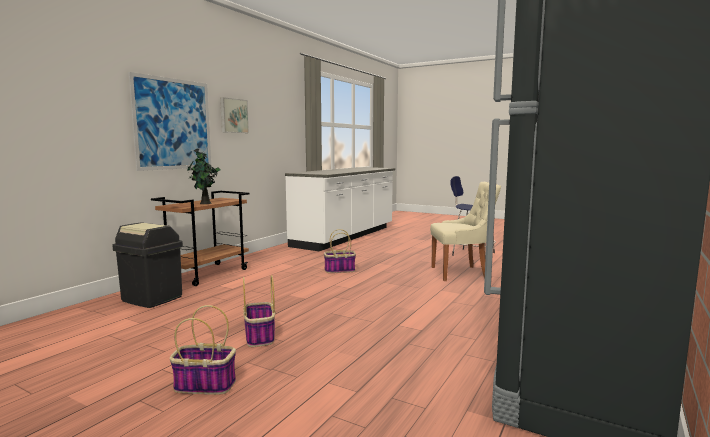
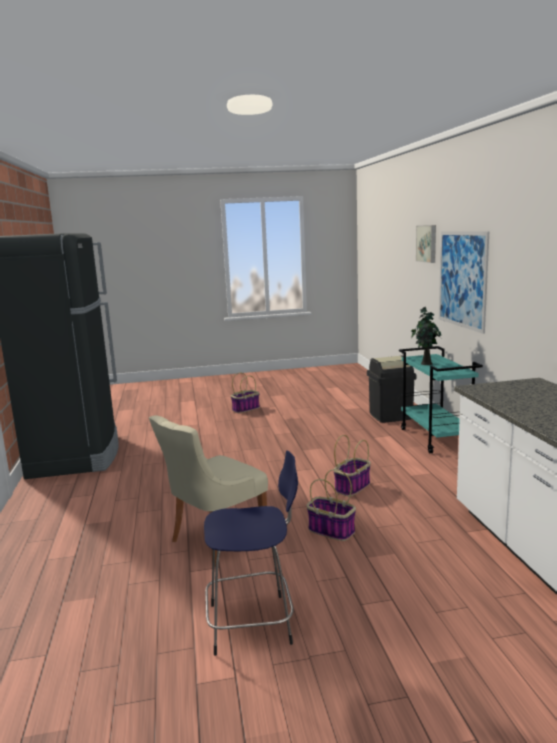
camera: 140 degrees right, 5 degrees up
(207, 274) = (436, 438): brown cart -> turquoise cart
(233, 116) = (512, 271): picture -> picture (427, 243)
(260, 337) = (268, 425): basket -> basket (330, 530)

